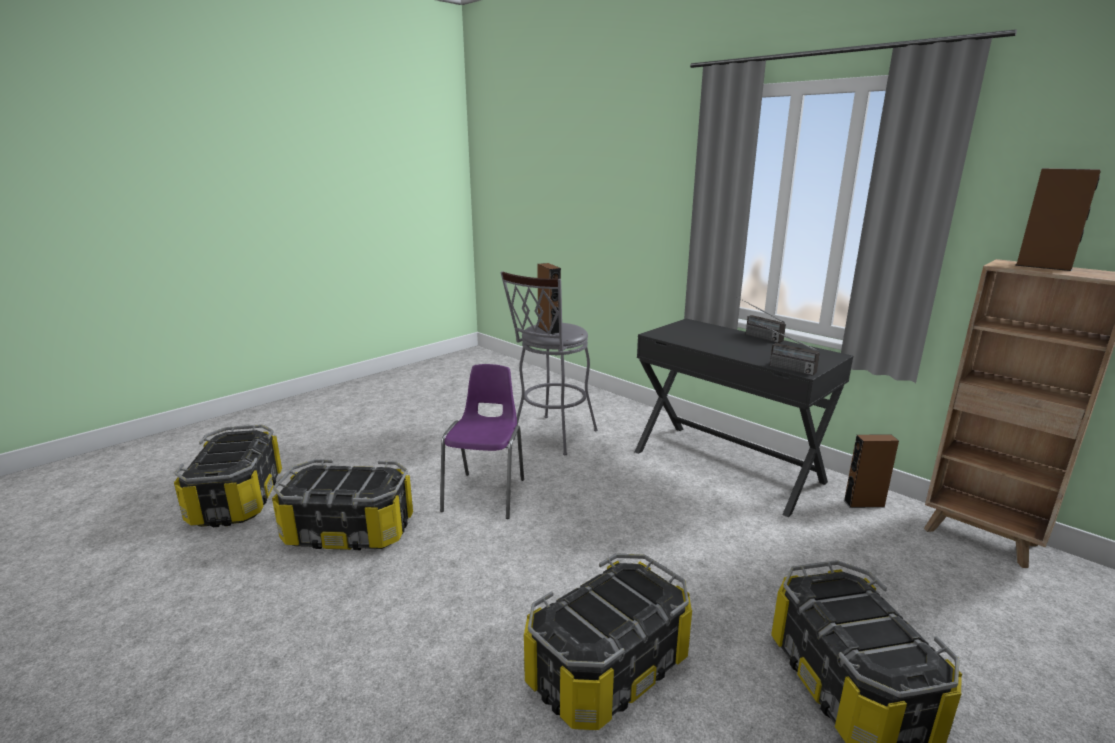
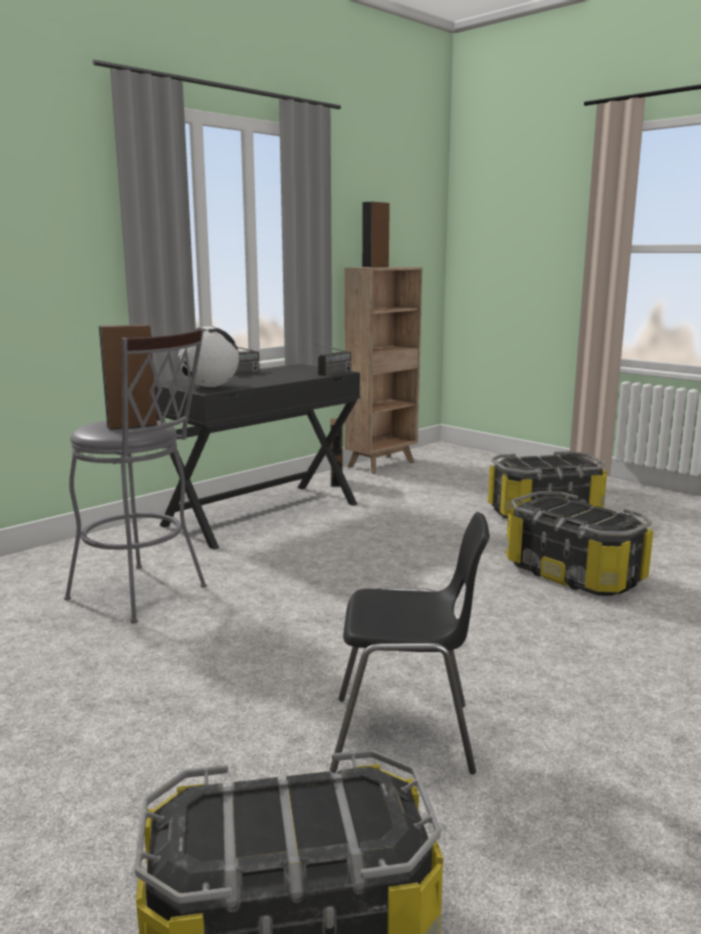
camera: 90 degrees left, 5 degrees down
(349, 532) = (406, 736): storage box -> black chair
(486, 494) = (303, 634): purple chair -> none
(676, 333) = (210, 387): none -> globe

